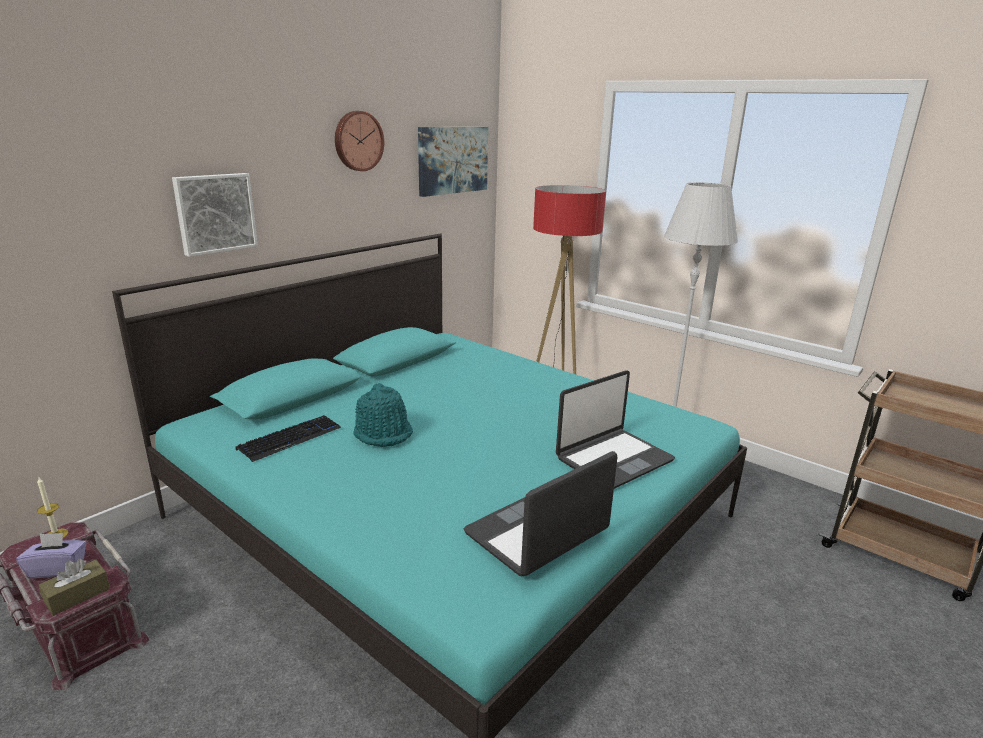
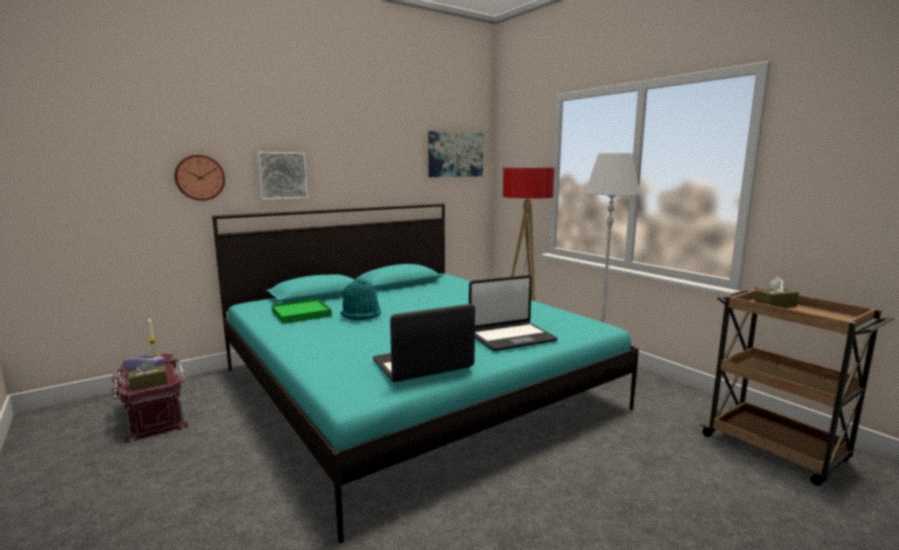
camera: 15 degrees right, 10 degrees down
(290, 439) = (301, 313): keyboard -> green tray
(357, 141) = (383, 137): wall clock -> wall clock (199, 177)
(920, 398) = (775, 305): none -> brown tissue box

